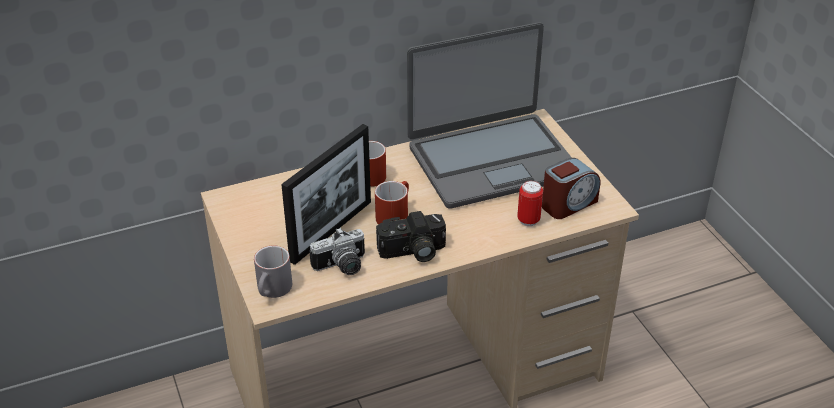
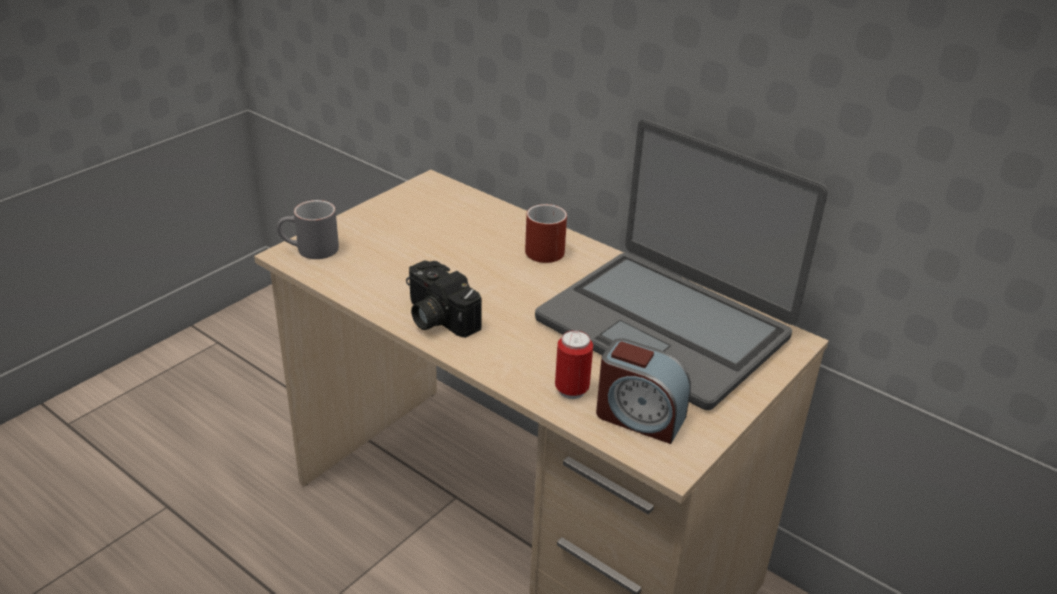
camera: 60 degrees right, 5 degrees down
(331, 231) = (430, 255): picture frame -> none
(342, 267) = (375, 279): camera -> none
(394, 215) = (492, 286): red mug -> none

